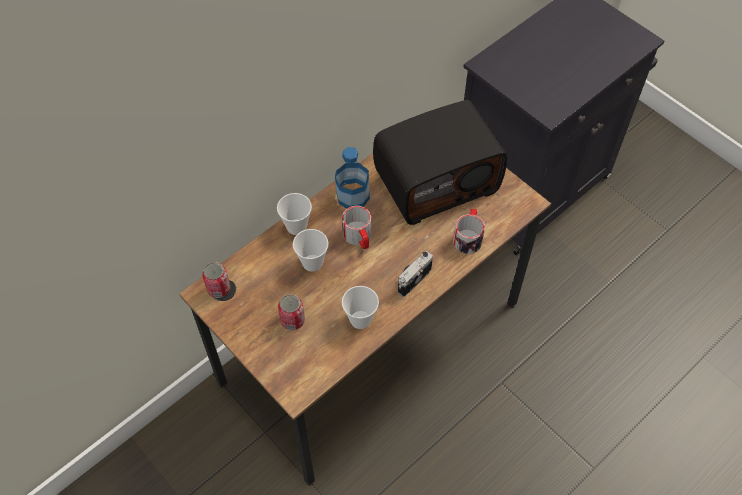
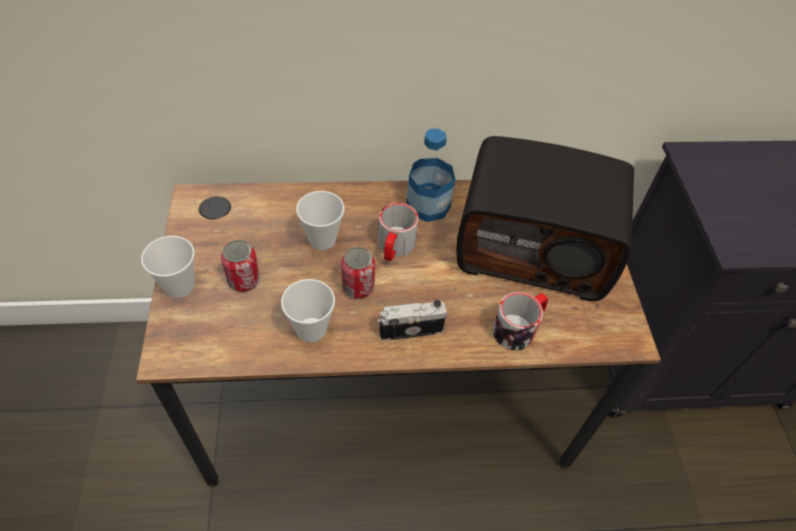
camera: 35 degrees right, 5 degrees down
(218, 288) = (211, 203): can -> can (358, 287)
(296, 227) = (342, 197): cup -> cup (179, 286)

